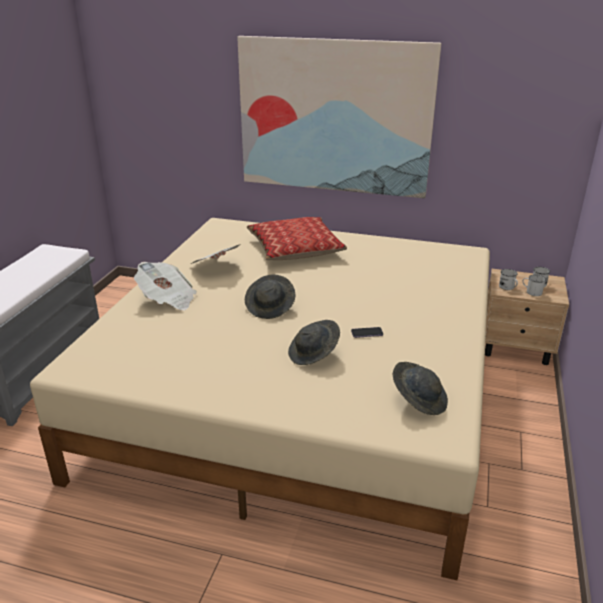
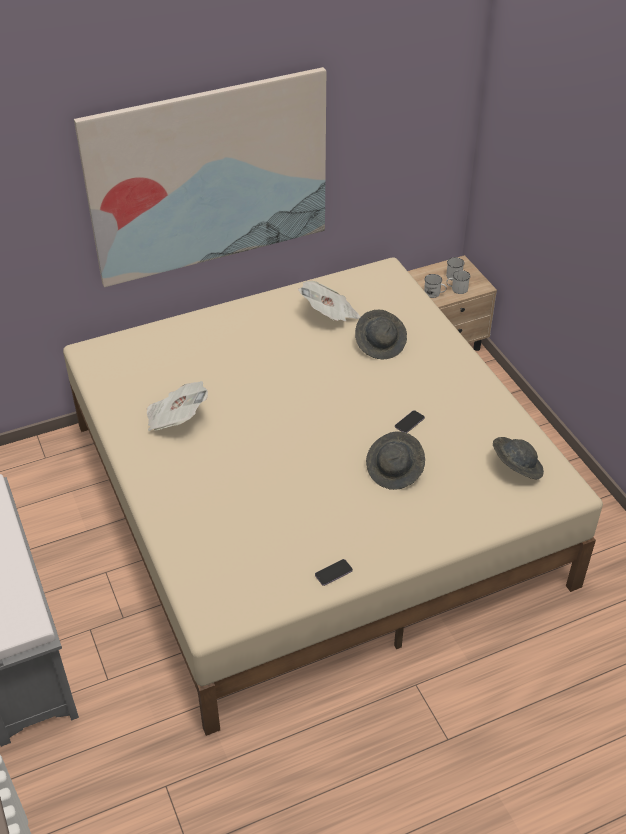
camera: 40 degrees left, 15 degrees up
(168, 299) = (187, 487): newspaper -> newspaper (330, 315)
(177, 388) = (333, 573): none -> phone
(270, 307) = (296, 440): grey hat -> grey hat (380, 344)
(295, 248) = (222, 349): pillow -> none

